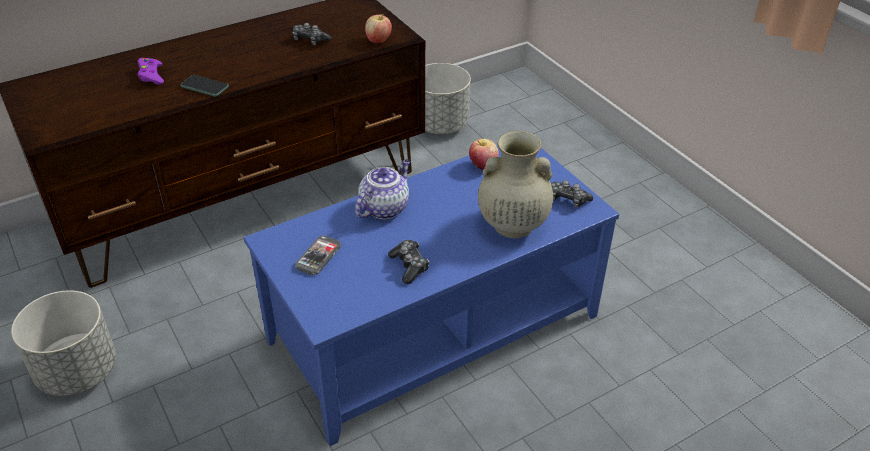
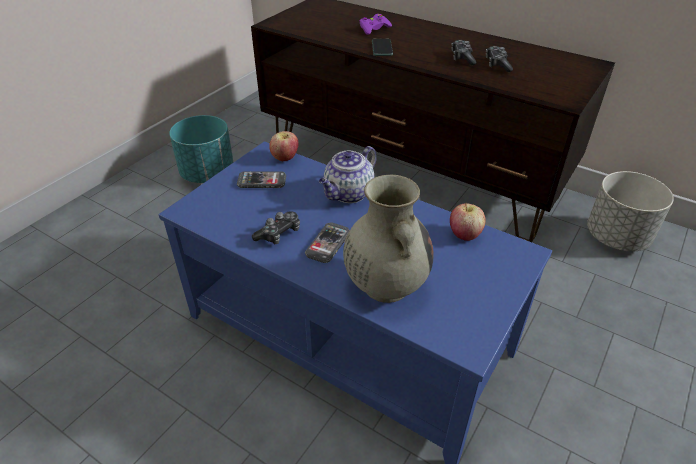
camera: 65 degrees right, 0 degrees up
(78, 371) = (208, 174): grey planter -> turquoise planter
(378, 41) = (542, 92): apple -> apple (285, 158)
(384, 207) = (348, 194): teapot -> teapot turned 120 degrees clockwise
(444, 241) = (328, 244): none -> phone
(567, 199) = (466, 318): game controller -> game controller (462, 58)

